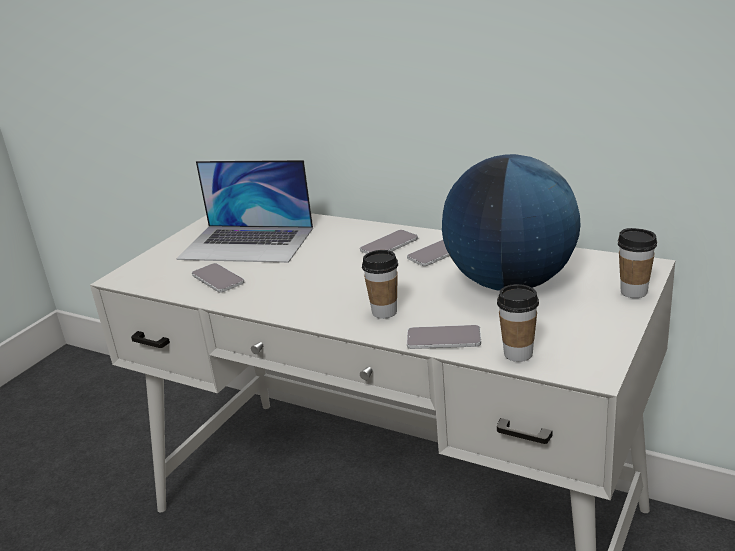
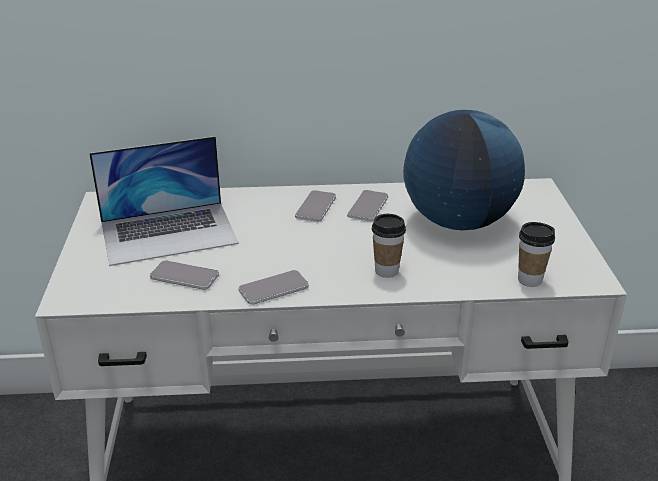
camera: 35 degrees left, 5 degrees up
(443, 338) = (461, 282): phone -> phone (273, 288)
(633, 292) = (552, 210): cup -> none

